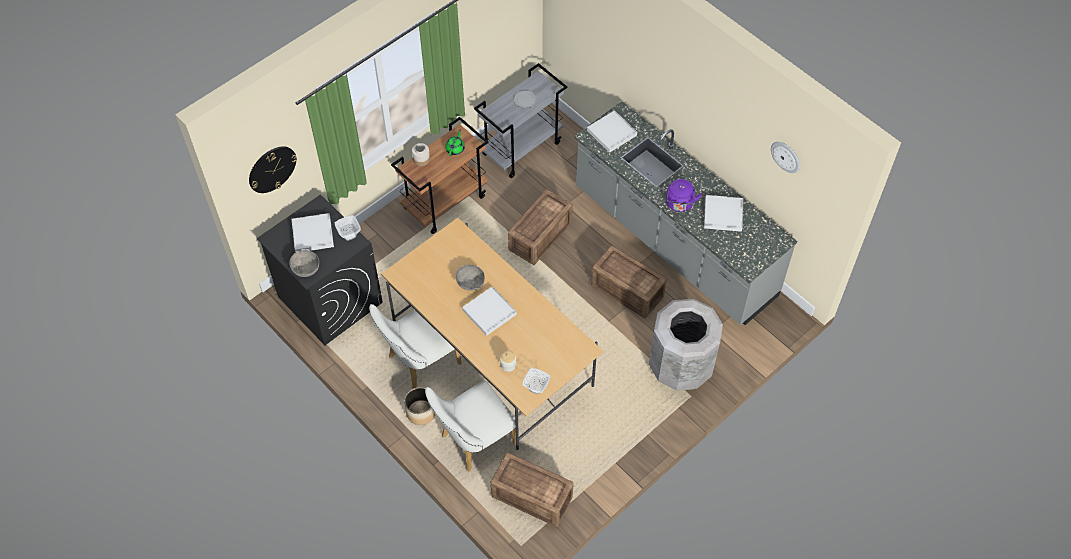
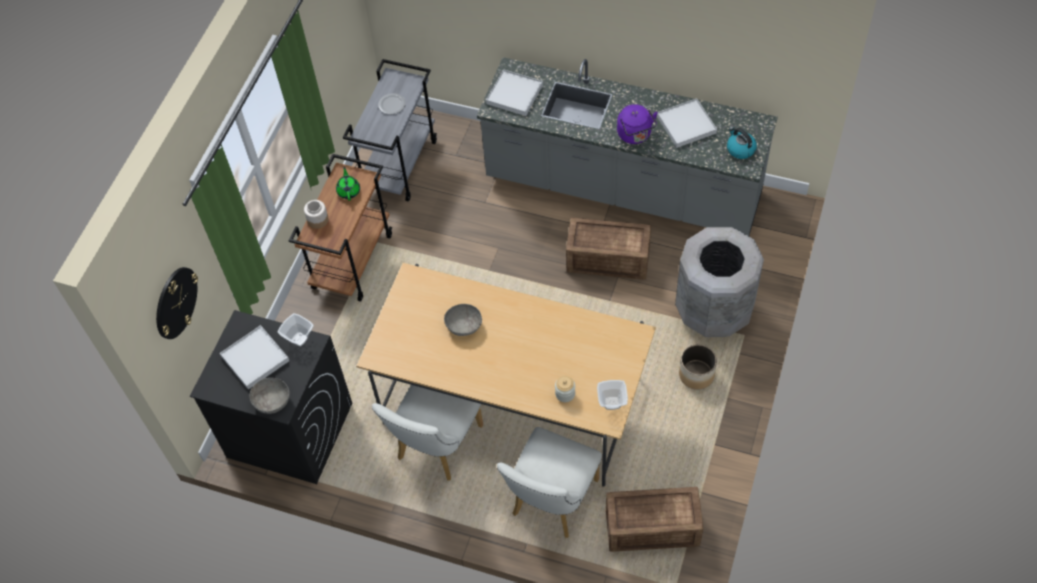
camera: 25 degrees left, 0 degrees up
(420, 412) = (473, 501): planter -> planter (696, 375)
(489, 312) = (506, 347): white tray -> none
(538, 236) = (478, 248): crate -> none
(751, 252) = (740, 149): none -> kettle
(786, 156) = (745, 24): wall clock -> none

